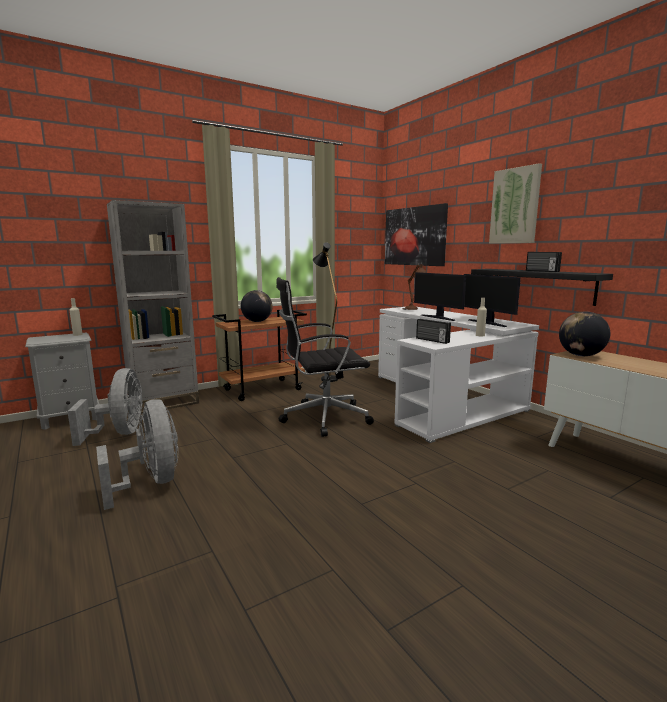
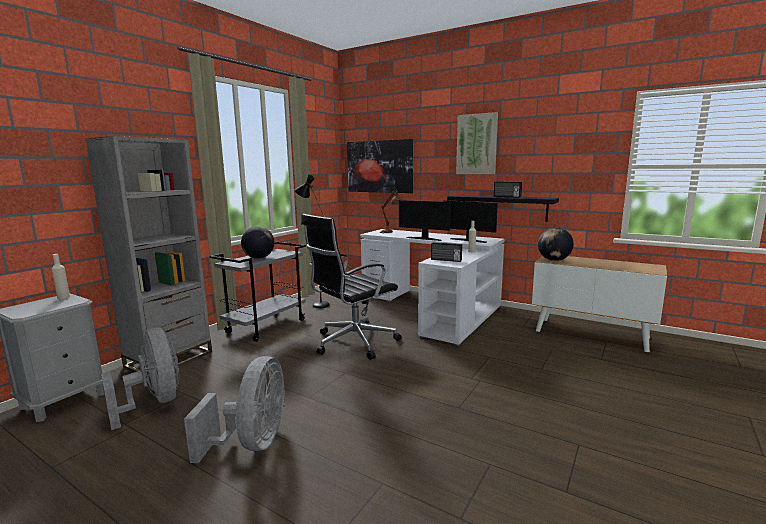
camera: 25 degrees left, 0 degrees up
(151, 483) = (253, 443): grey fan -> grey fan turned 60 degrees clockwise
(263, 389) = (266, 326): brown cart -> grey cart

